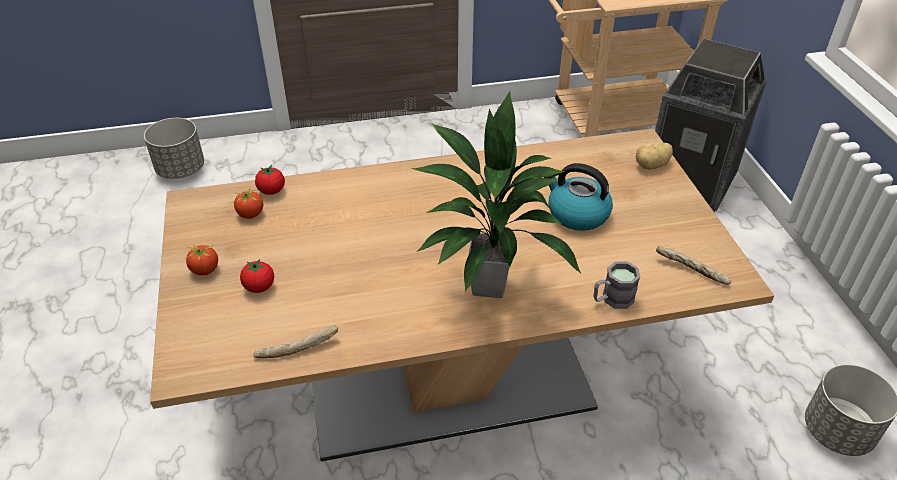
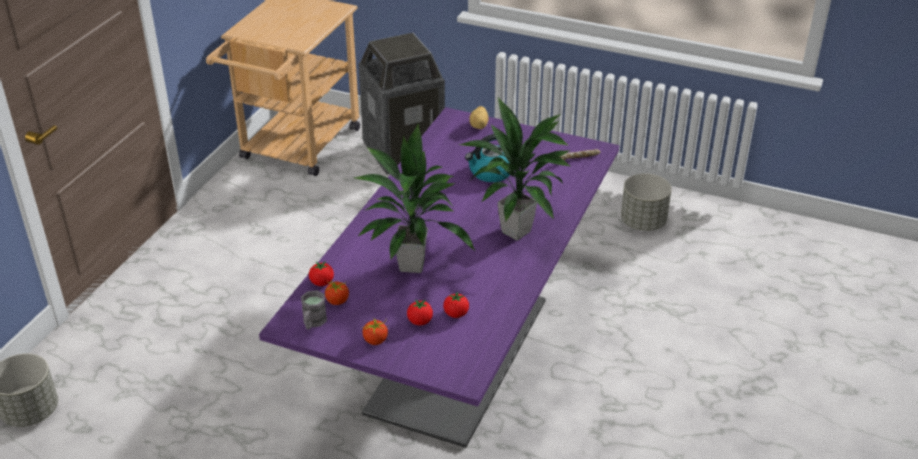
camera: 55 degrees left, 5 degrees down
(293, 309) = (456, 314): none -> tomato
(297, 347) = (492, 324): bread -> none
(349, 236) = (411, 266): none -> potted plant
(448, 382) = (459, 356): beige dining table -> purple dining table
(612, 299) = (570, 195): grey mug -> grey mug (313, 322)

